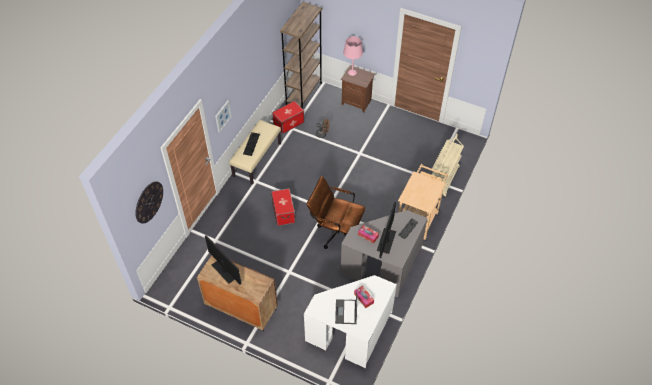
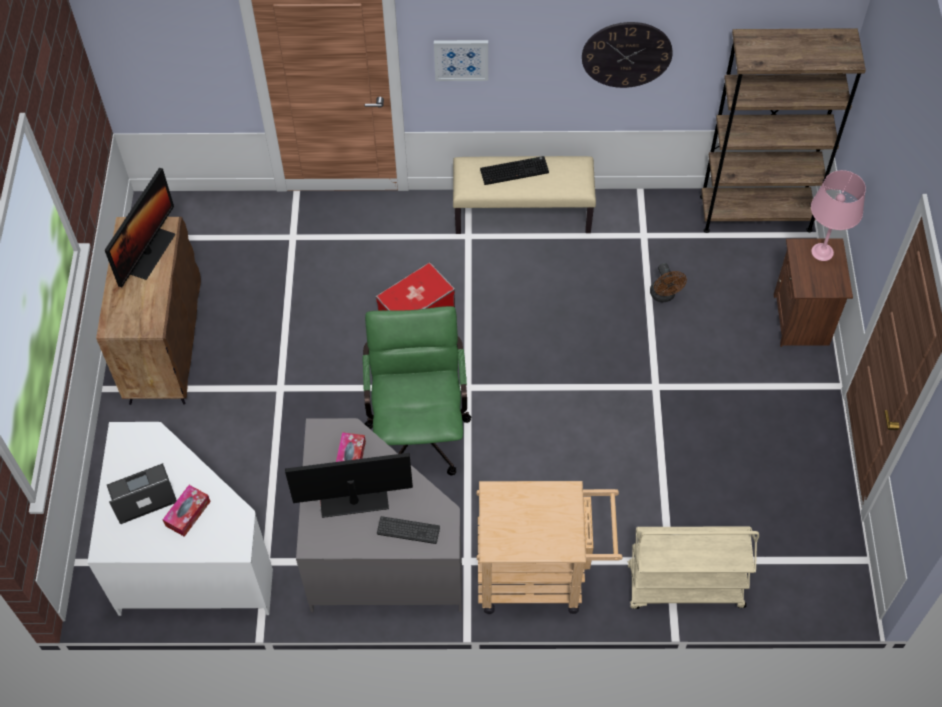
camera: 65 degrees right, 5 degrees up
(149, 202) = (173, 45): wall clock -> wall clock (626, 54)
(288, 123) = (654, 222): storage box -> none
(335, 231) = (419, 428): brown office chair -> green office chair

